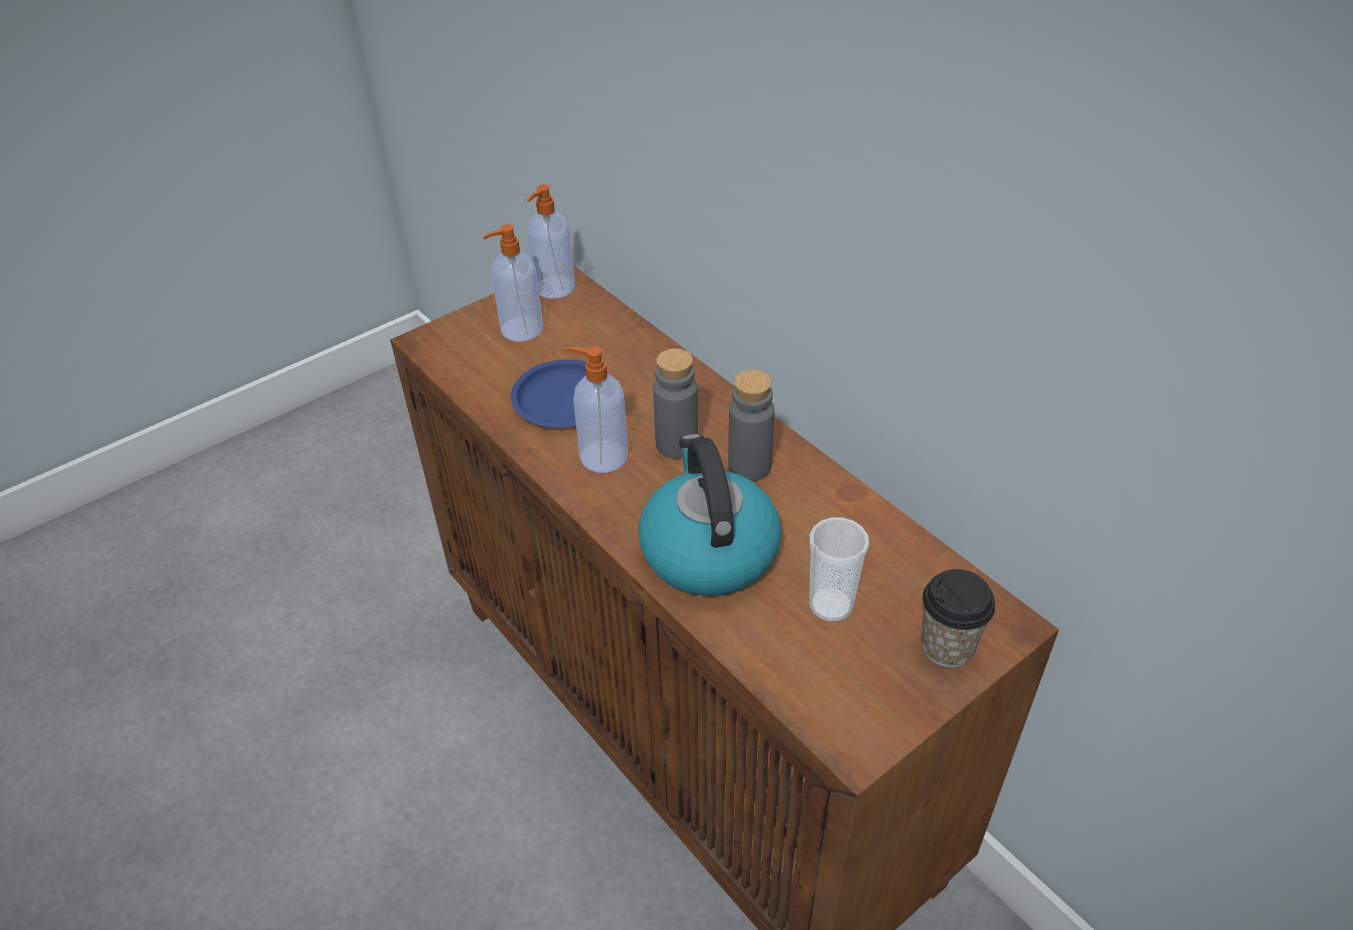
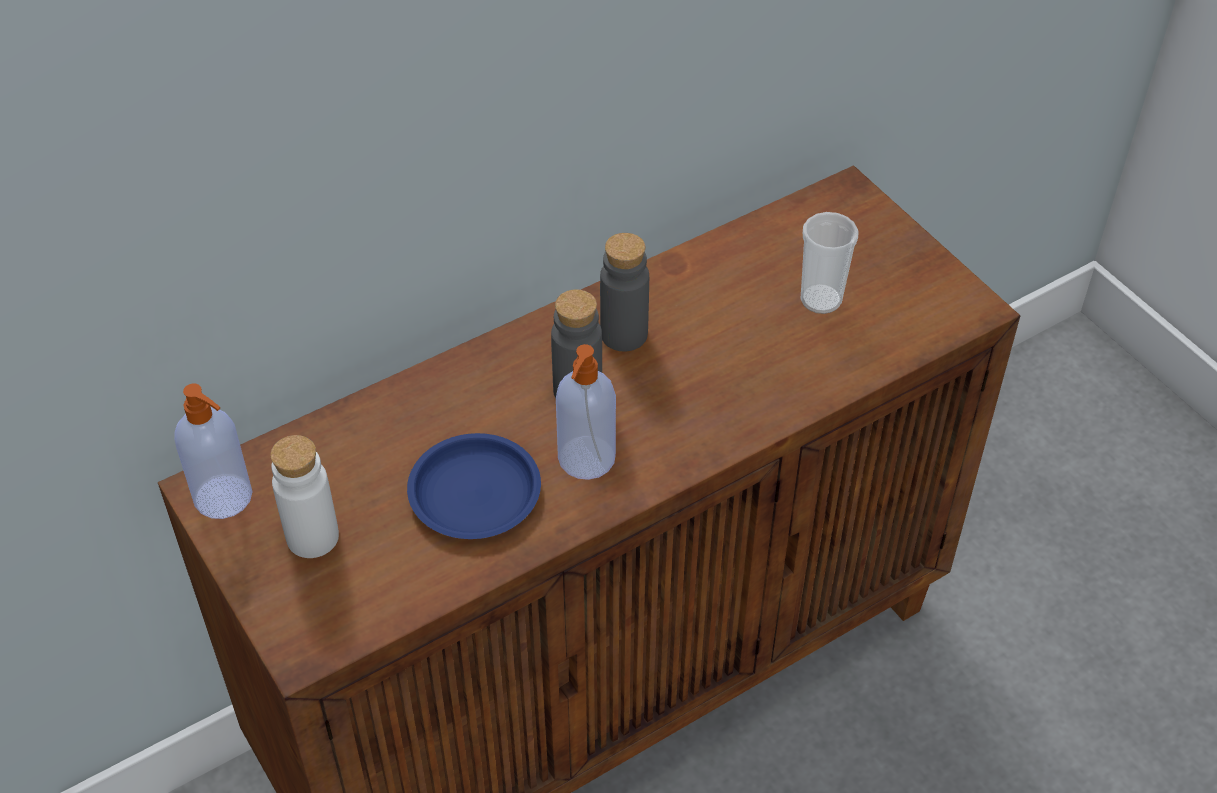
camera: 85 degrees left, 5 degrees up
(520, 330) = (312, 537): soap dispenser -> white bottle
(707, 550) = (743, 380): kettle -> none
(947, 646) = (871, 233): cup -> none

